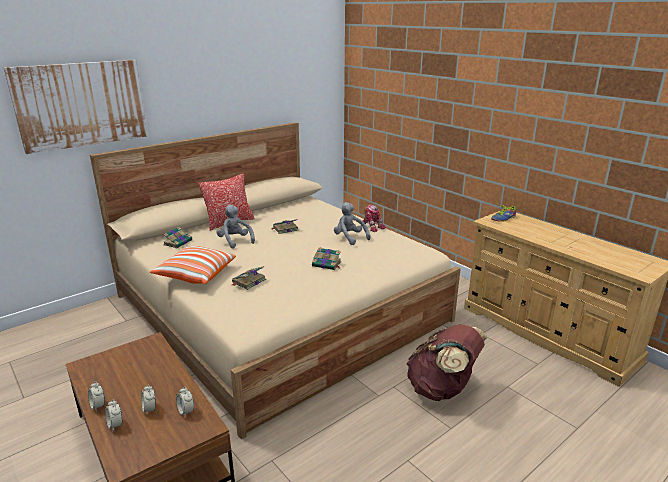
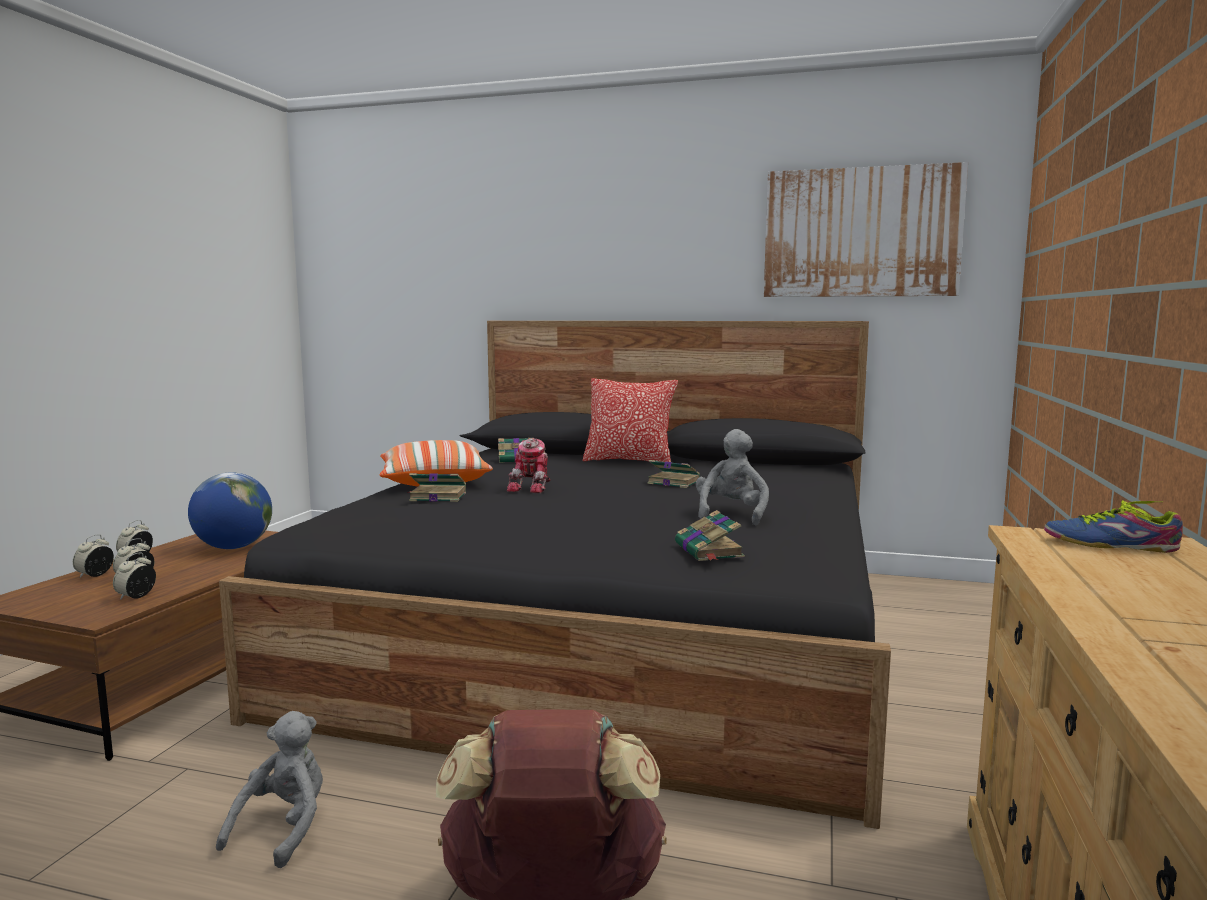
camera: 55 degrees right, 15 degrees down
(81, 104) = (494, 250): picture -> picture (861, 233)
(130, 366) = (233, 547): none -> globe
(235, 241) = (569, 473): grey plush toy -> grey plush toy (284, 828)
(279, 307) = (615, 631): beige bed -> black bed
(327, 264) = (590, 523): book -> book (709, 551)
(372, 226) = (823, 516): toy robot -> toy robot (533, 487)

